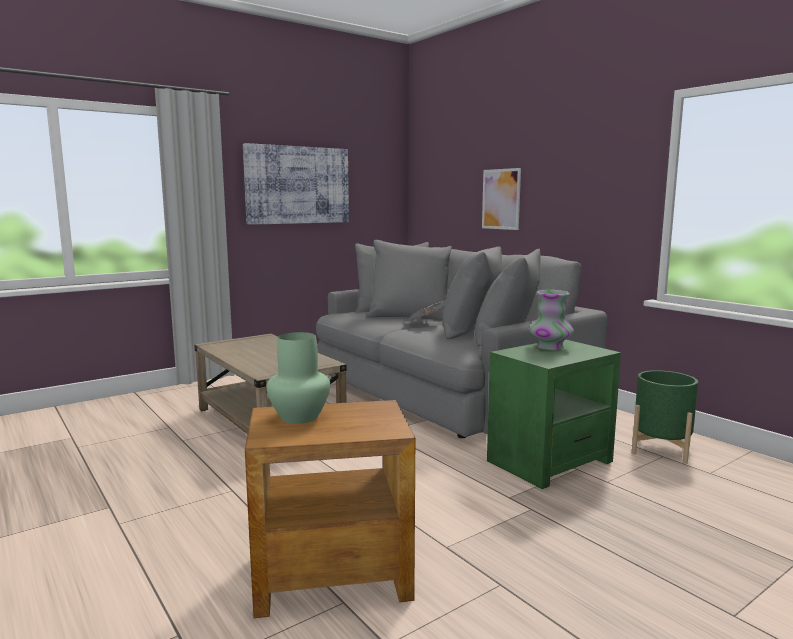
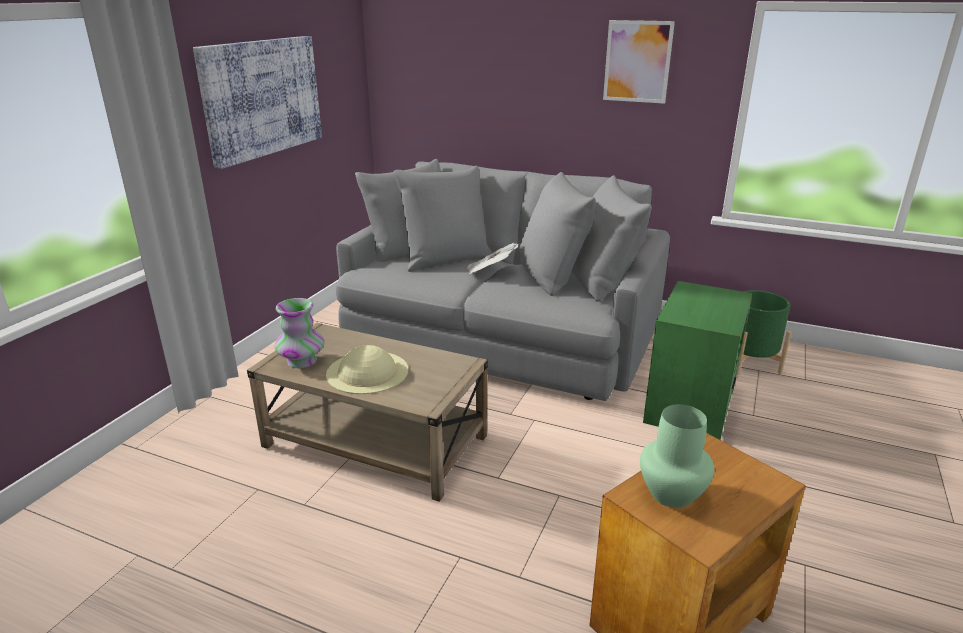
camera: 30 degrees left, 15 degrees up
(257, 356) = (367, 372): none -> beige hat
(501, 199) = (523, 102): picture -> picture (637, 61)
(550, 347) = (693, 299): vase -> vase (302, 361)

